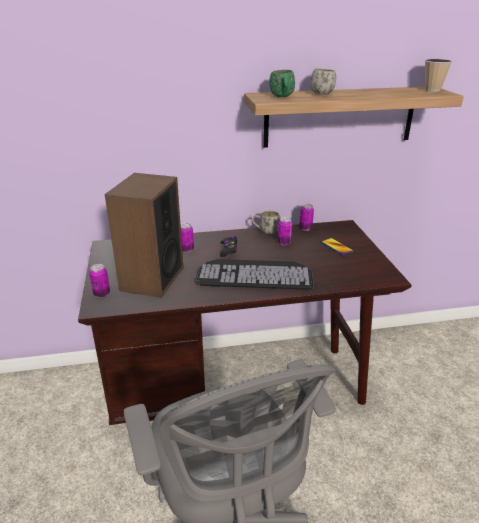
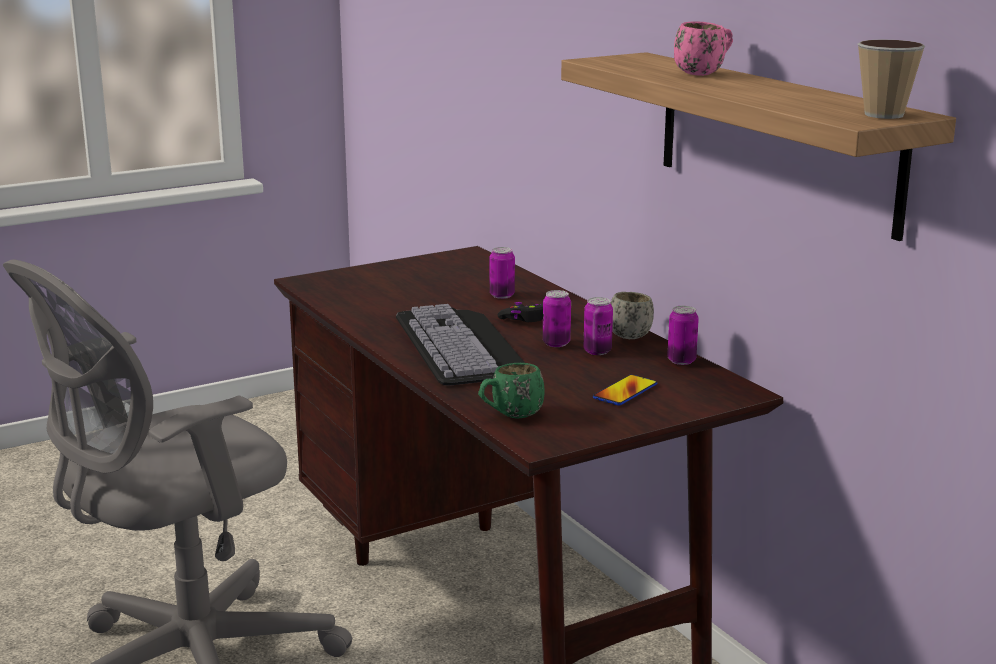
camera: 70 degrees right, 10 degrees down
(102, 294) = (337, 277): can -> can (556, 343)
(152, 279) = (395, 292): speaker -> none
(282, 97) = (633, 63): green mug -> green mug (510, 416)
(320, 93) = (704, 73): white mug -> pink mug

